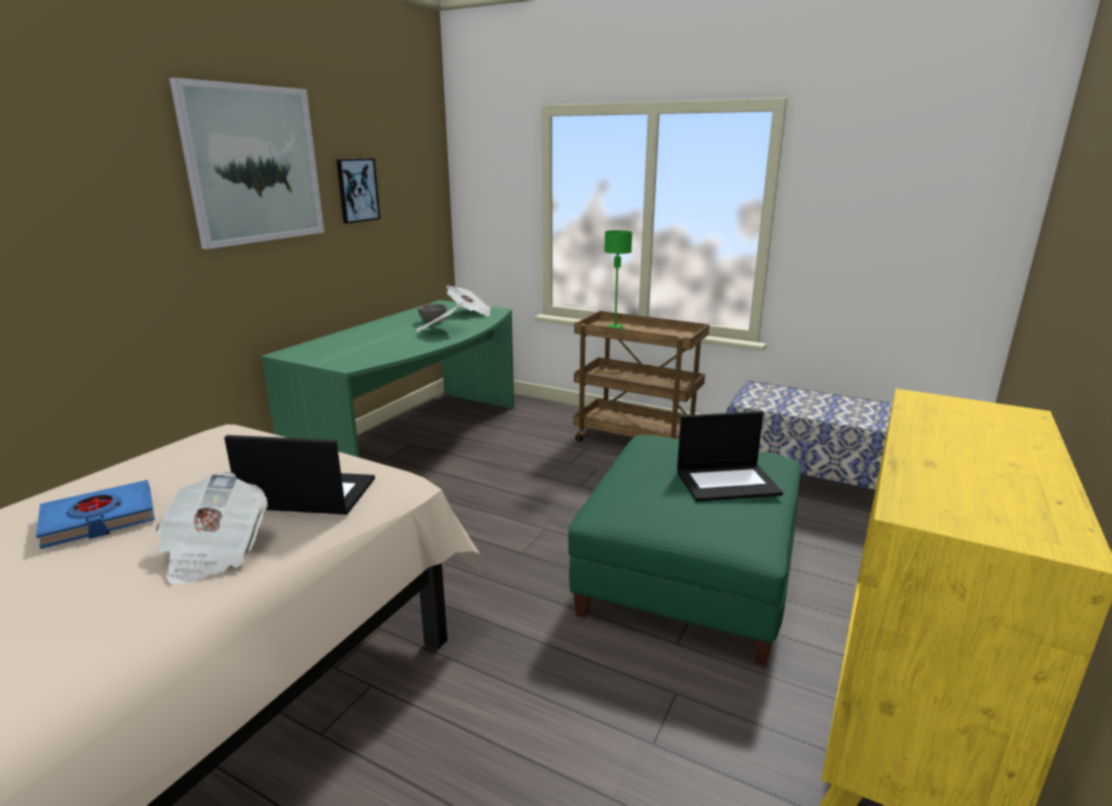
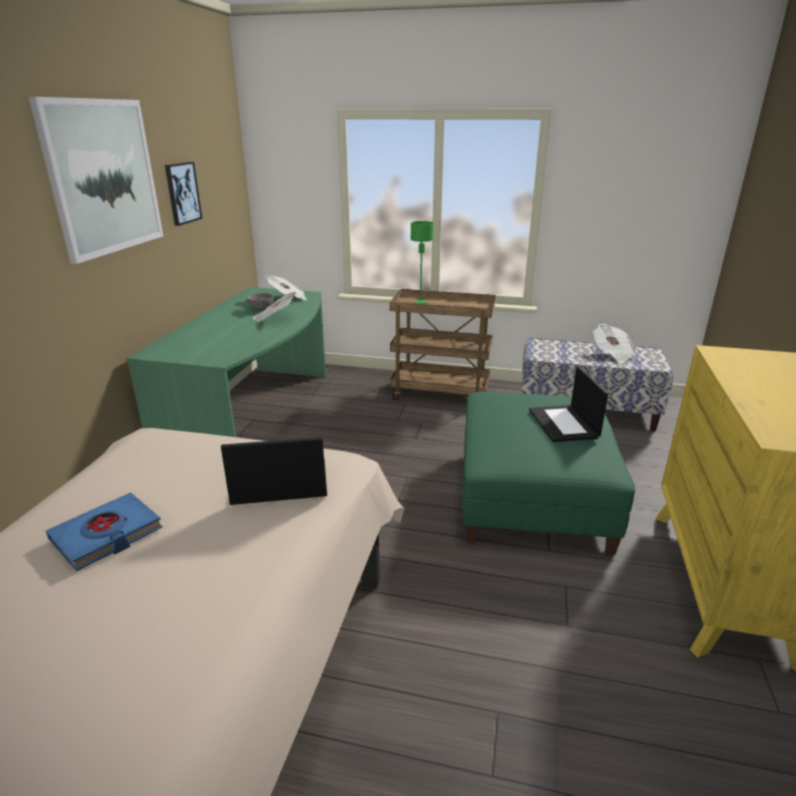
camera: 15 degrees left, 5 degrees up
(214, 552) = (240, 546): newspaper -> newspaper (612, 354)
(728, 482) = (564, 424): laptop -> laptop turned 105 degrees clockwise

